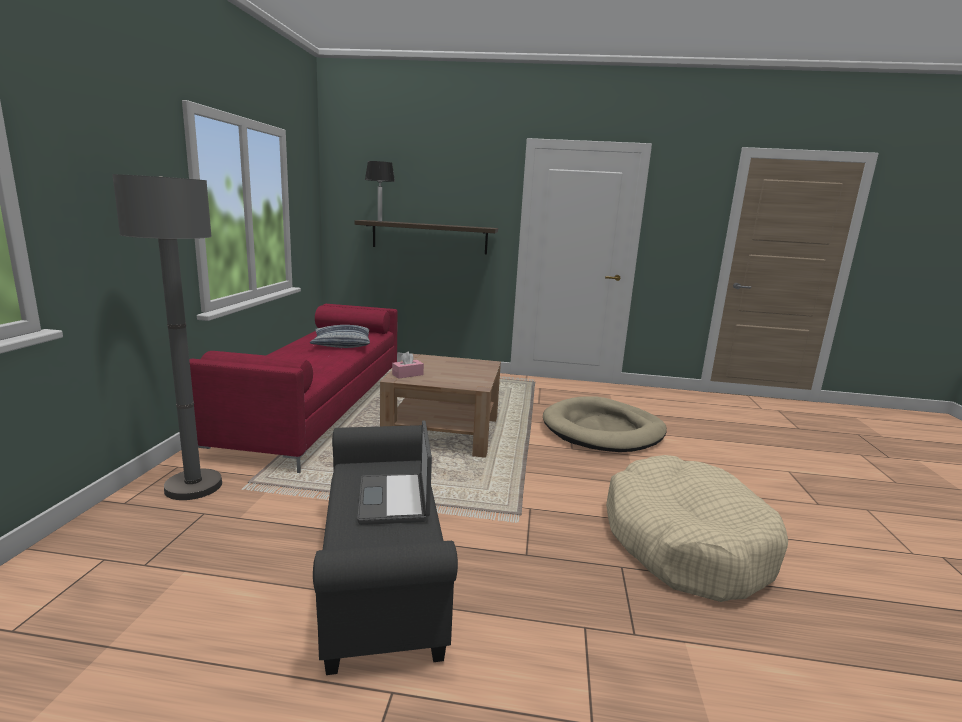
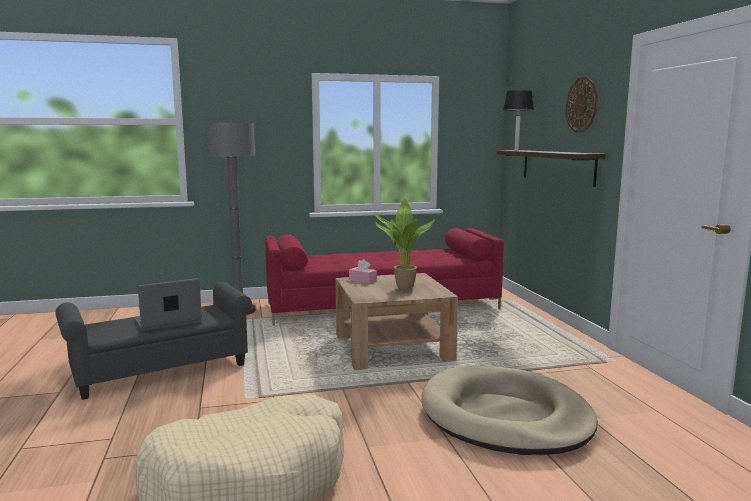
camera: 70 degrees right, 5 degrees down
(341, 344) = (414, 257): pillow -> none
(456, 369) = (402, 288): none -> potted plant
(463, 185) = (581, 105): none -> wall clock

